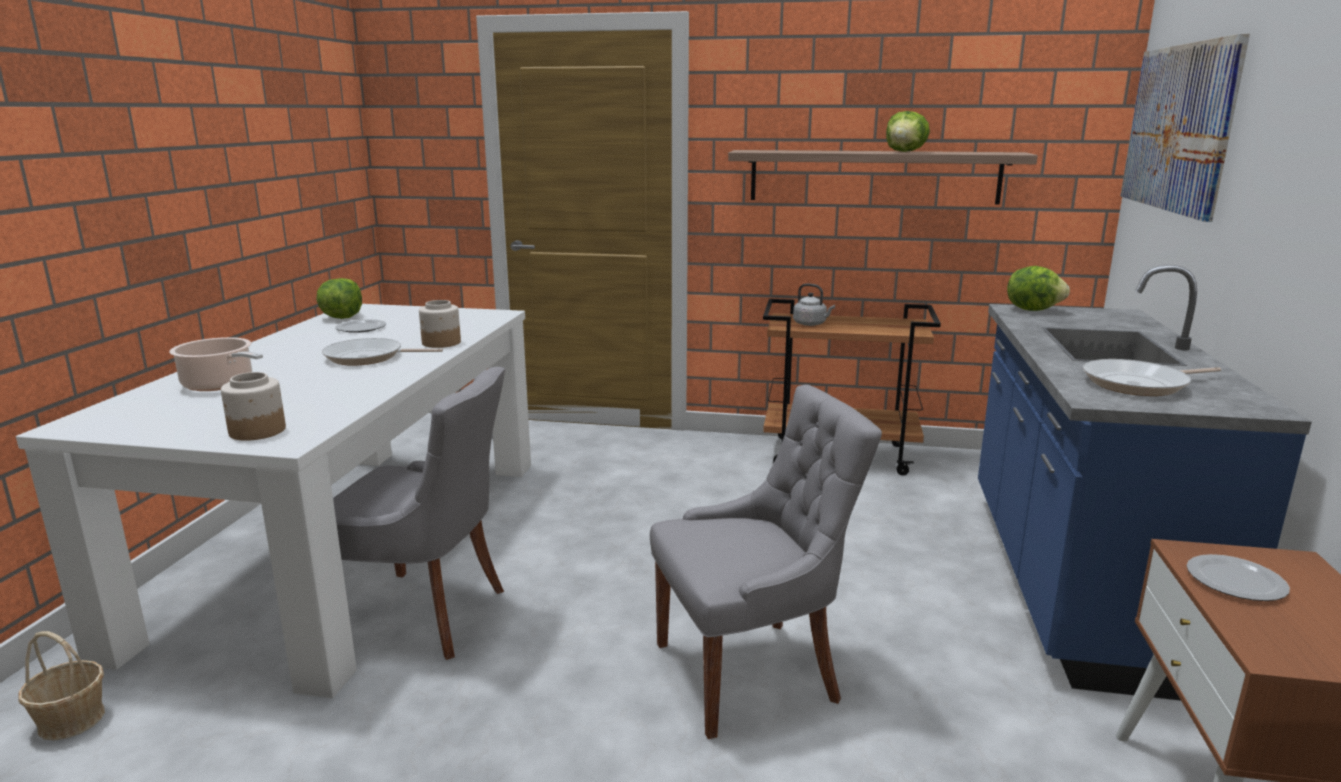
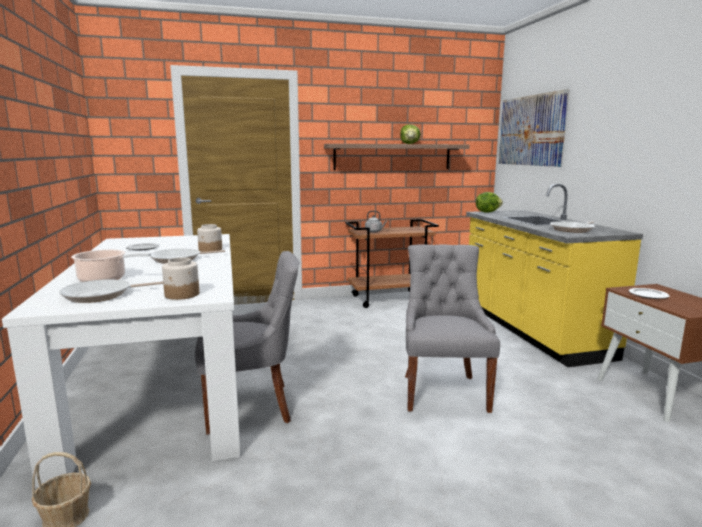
camera: 25 degrees left, 5 degrees down
(170, 414) = (101, 295): none -> frying pan
(342, 317) = (117, 245): lettuce -> none
(751, 672) = (443, 391): grey chair -> grey chair turned 45 degrees counterclockwise
(1072, 581) = (531, 330): blue counter -> yellow counter

